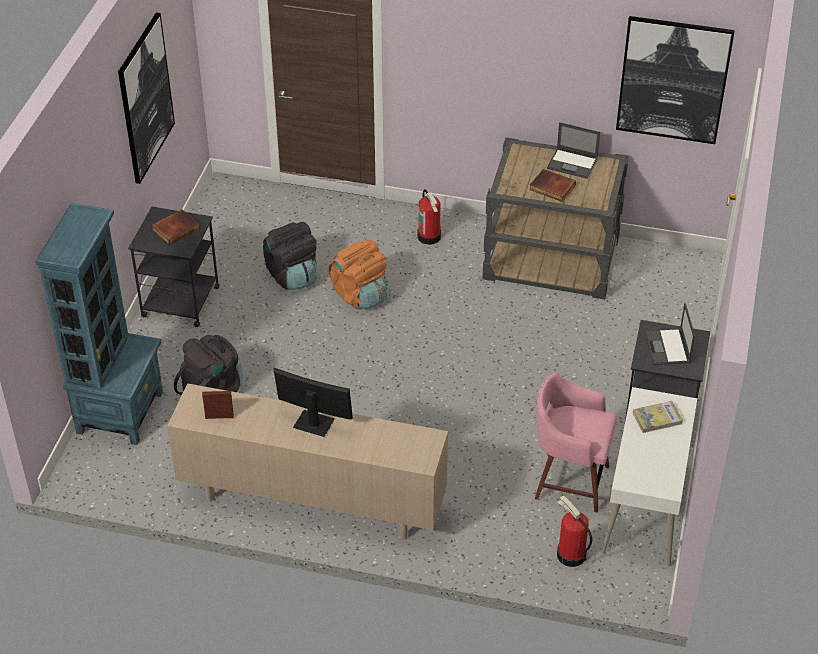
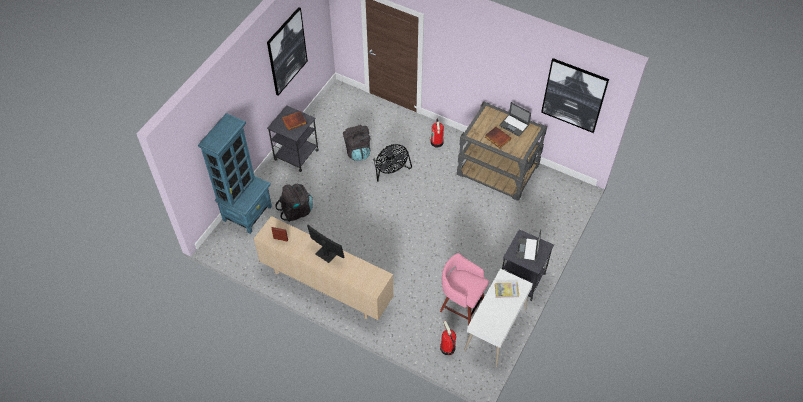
camera: 15 degrees right, 10 degrees up
(360, 295) = (389, 170): orange backpack -> black fan

